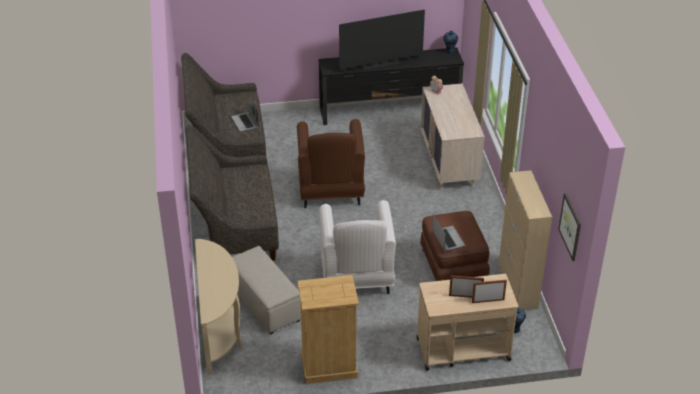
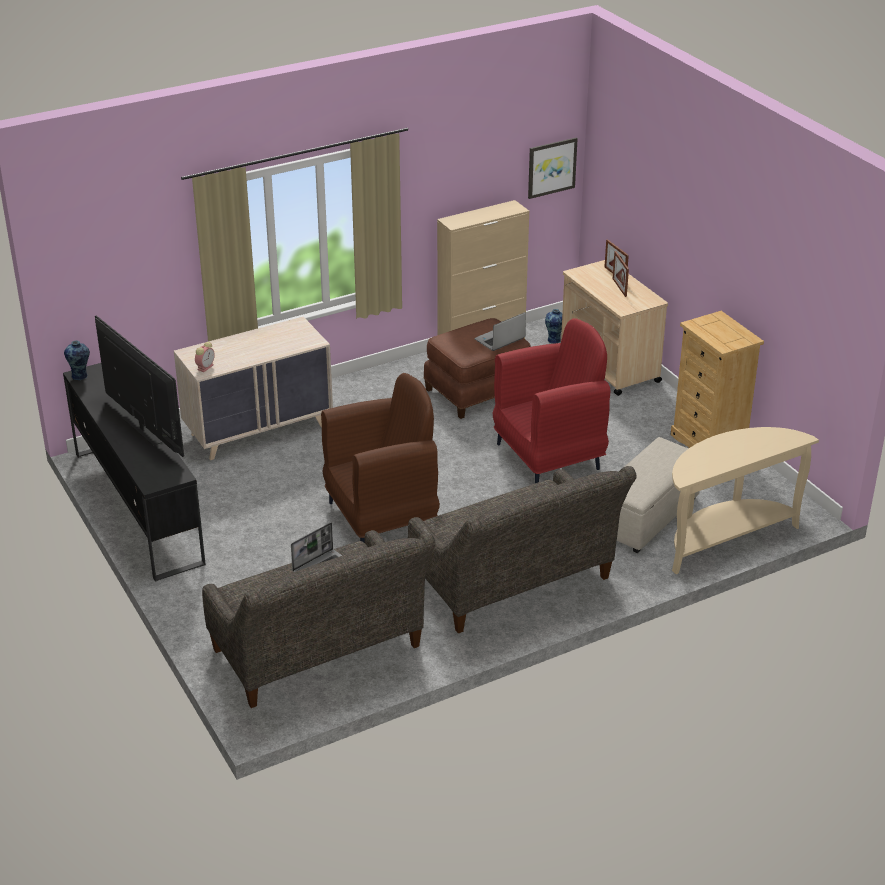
camera: 110 degrees left, 5 degrees down
(356, 279) = (549, 456): white armchair -> red armchair

